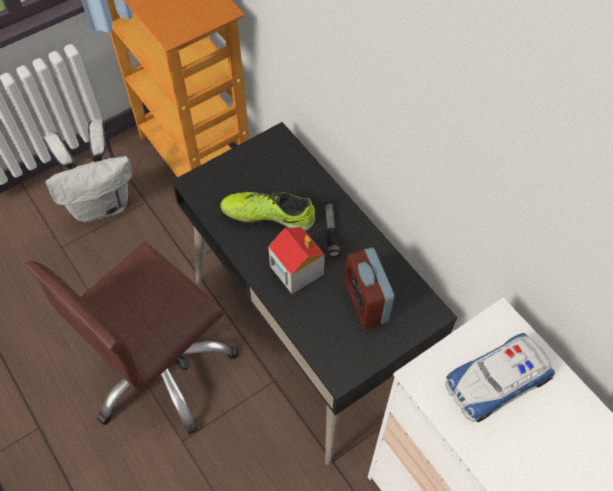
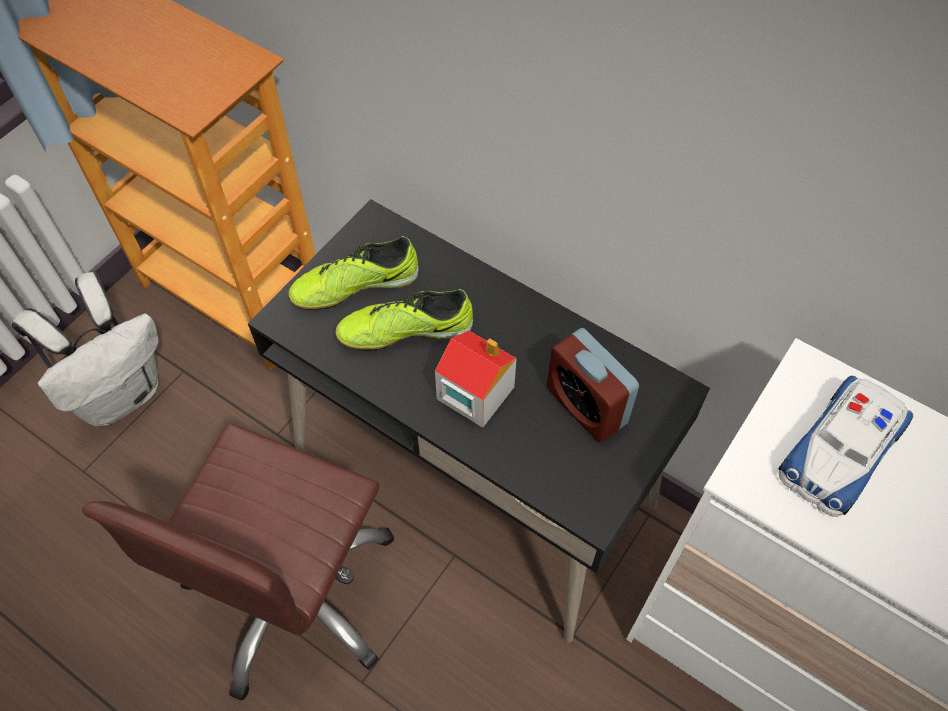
camera: 20 degrees left, 0 degrees up
(248, 176) = (355, 286): none -> shoe
(331, 232) = (500, 327): flashlight -> none

